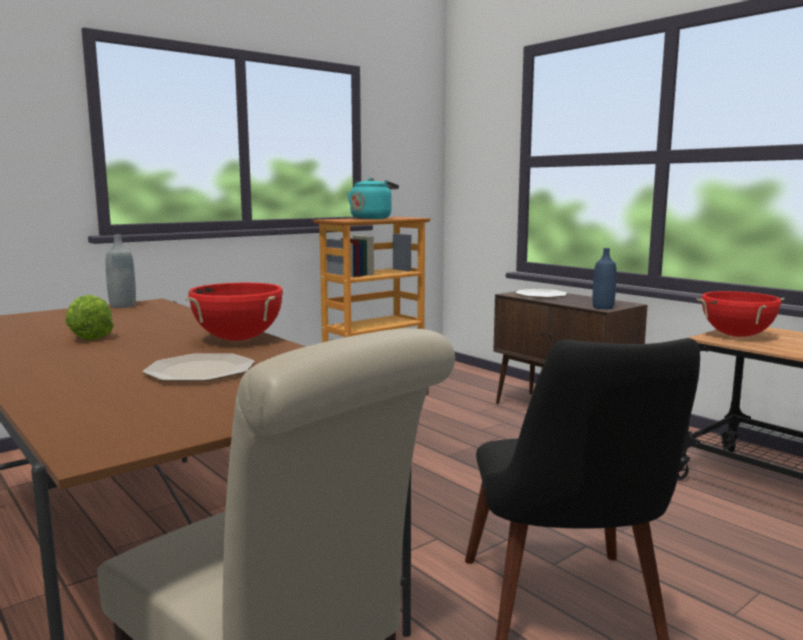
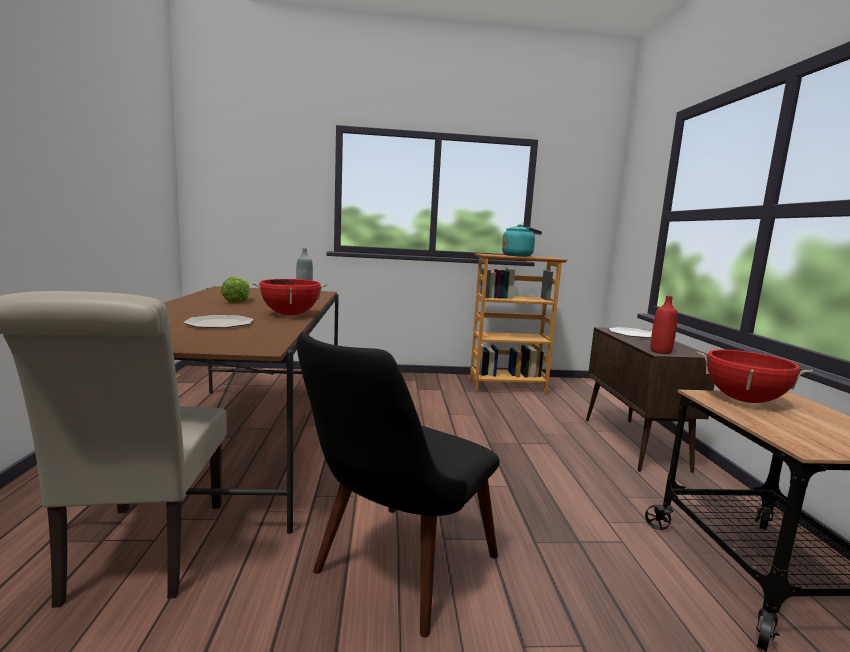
camera: 35 degrees right, 0 degrees up
(603, 307) = (660, 351): blue bottle -> red bottle

